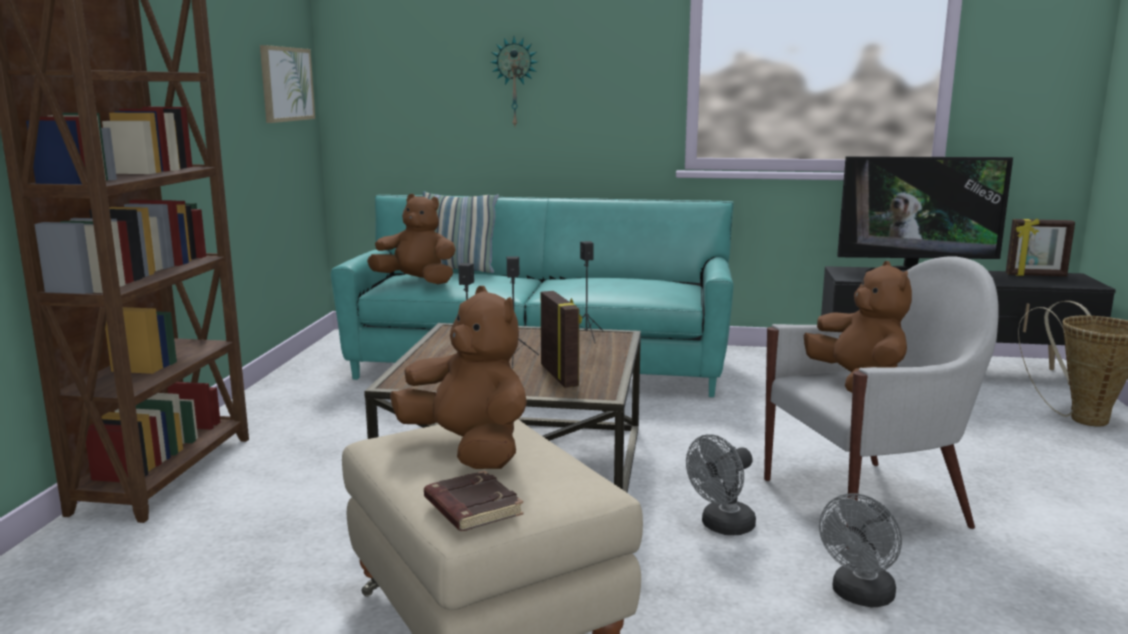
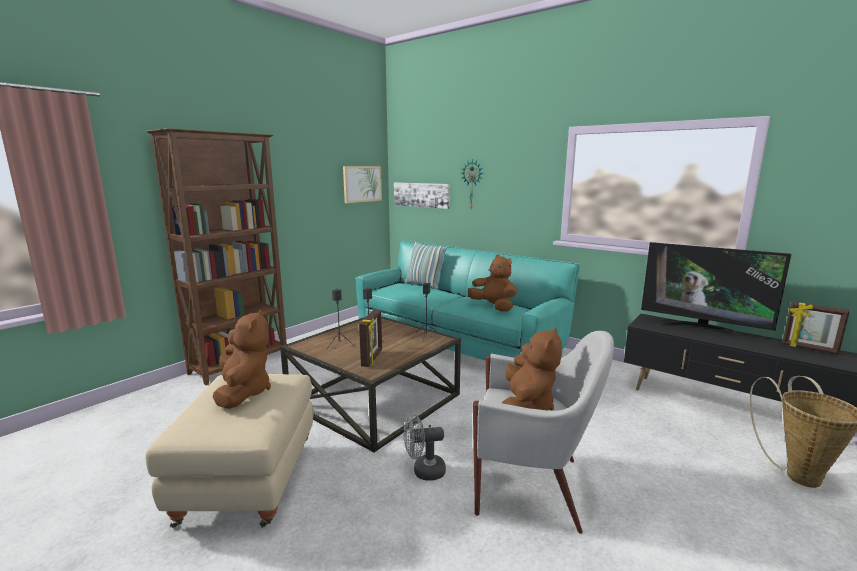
camera: 30 degrees right, 0 degrees up
(402, 105) = (421, 195): none -> picture
(417, 281) = (395, 288): brown plush toy -> brown plush toy (493, 307)
(471, 508) = (185, 427): brown book -> none
(859, 596) = (440, 550): grey fan -> none

